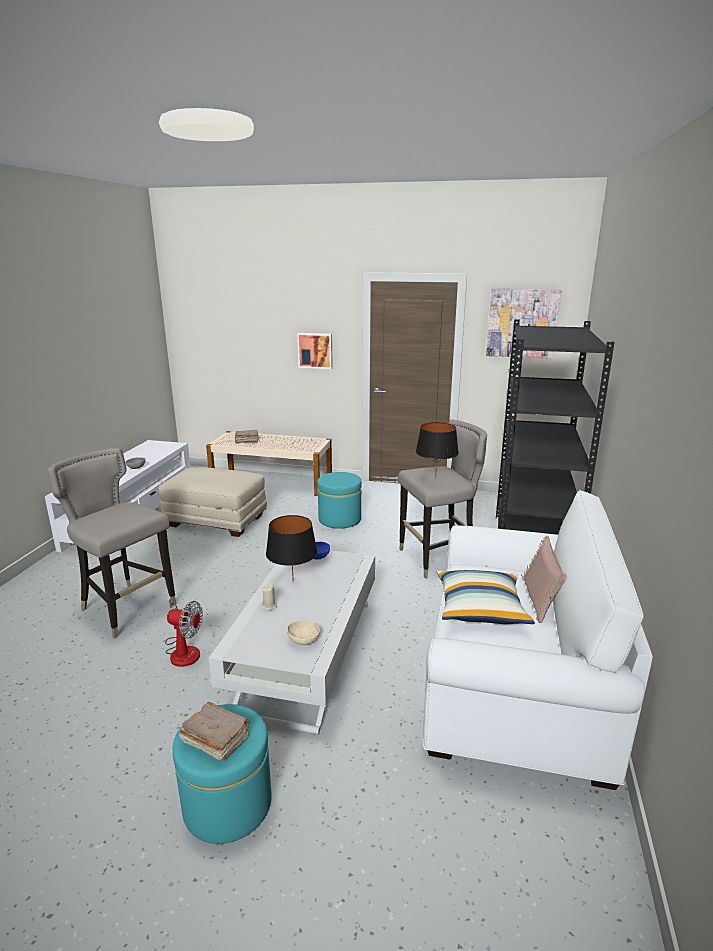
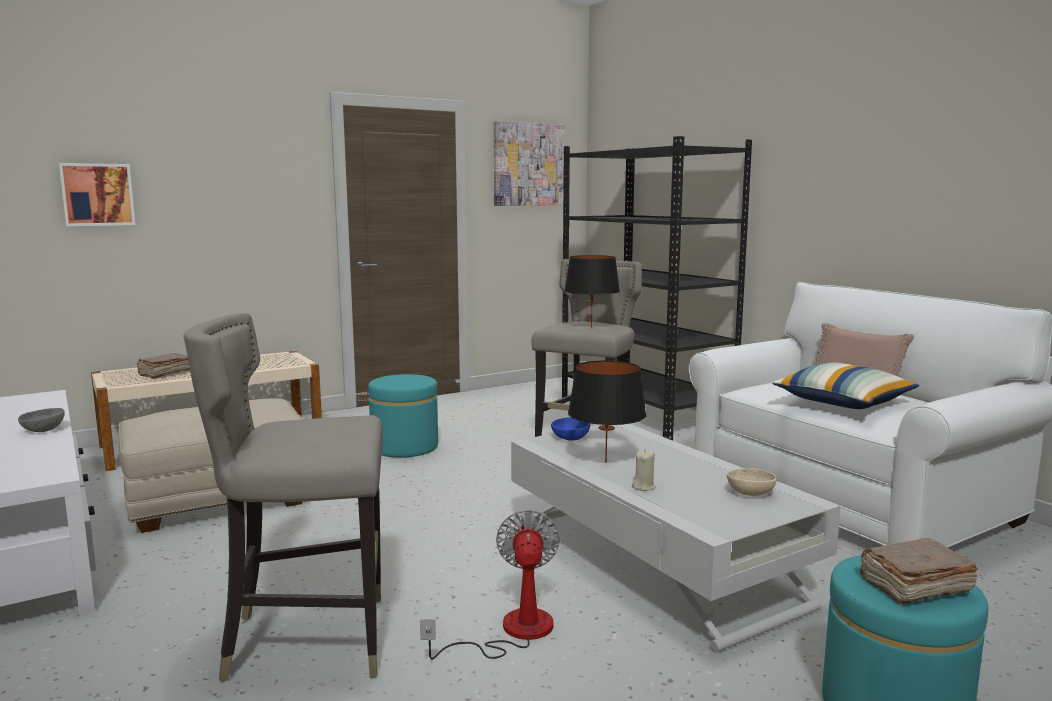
camera: 45 degrees left, 10 degrees down
(183, 650) = (512, 632): fan -> fan turned 60 degrees counterclockwise
(315, 350) = (261, 210): picture -> picture (97, 194)

